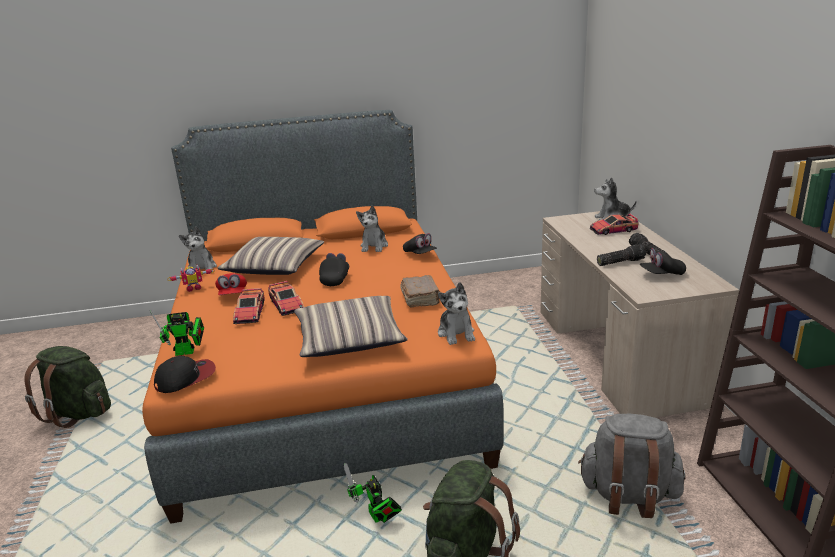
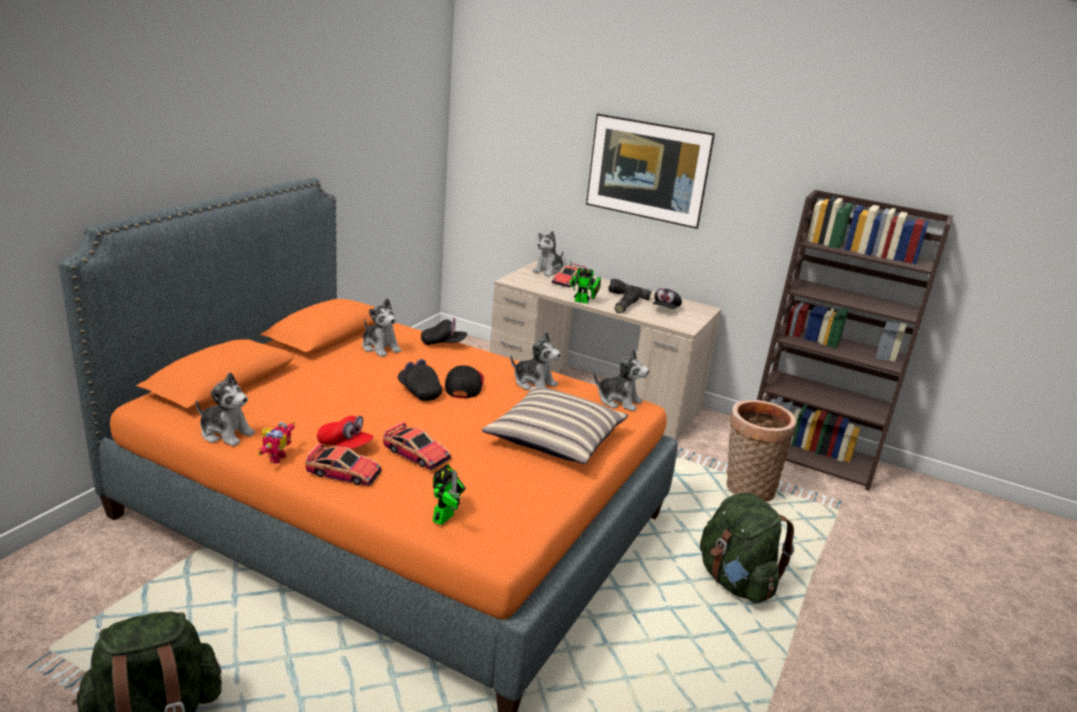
camera: 55 degrees left, 0 degrees up
(186, 378) = (504, 536): cap -> cap (463, 385)
(274, 266) = (318, 401): pillow -> none
(286, 304) = (434, 432): toy car -> toy car (344, 473)
(377, 519) = (650, 597): toy robot -> toy robot (583, 301)
(420, 299) = (534, 383): brown book -> plush toy
(629, 496) = (746, 489): grey backpack -> basket
(690, 143) = (644, 193): none -> picture

